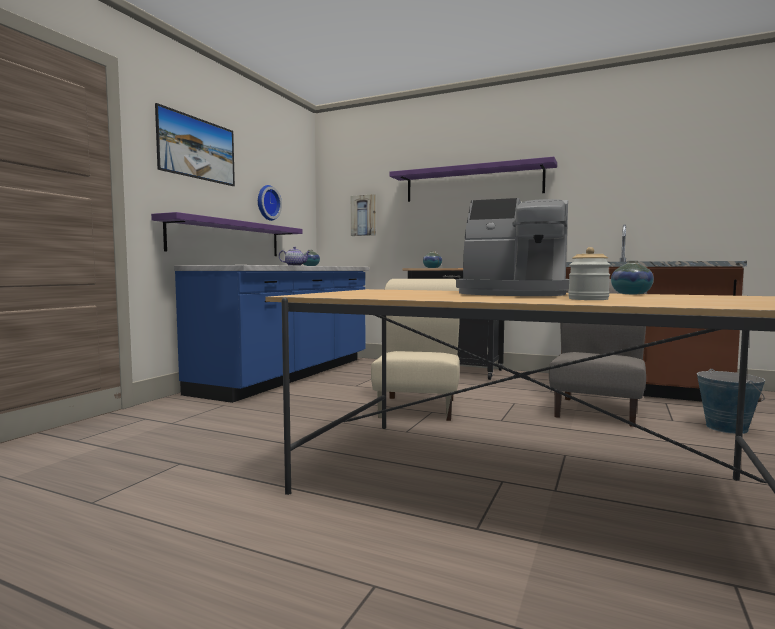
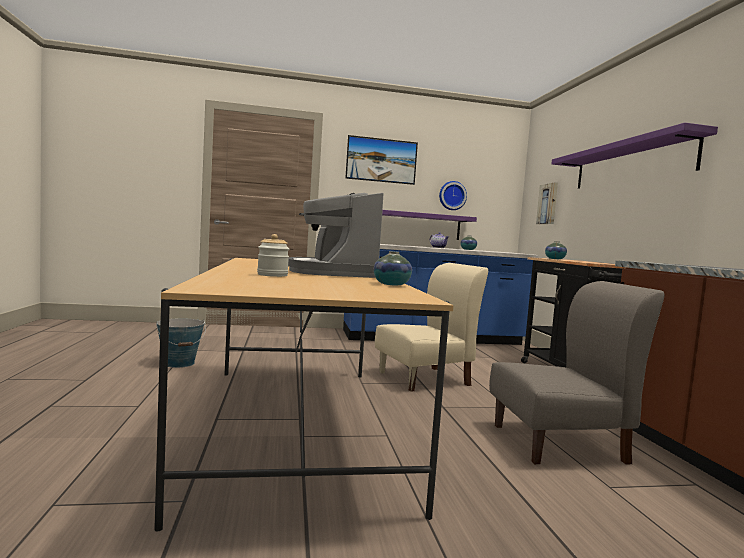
camera: 55 degrees right, 0 degrees up
(726, 428) = (648, 525): bucket -> bucket (179, 363)

